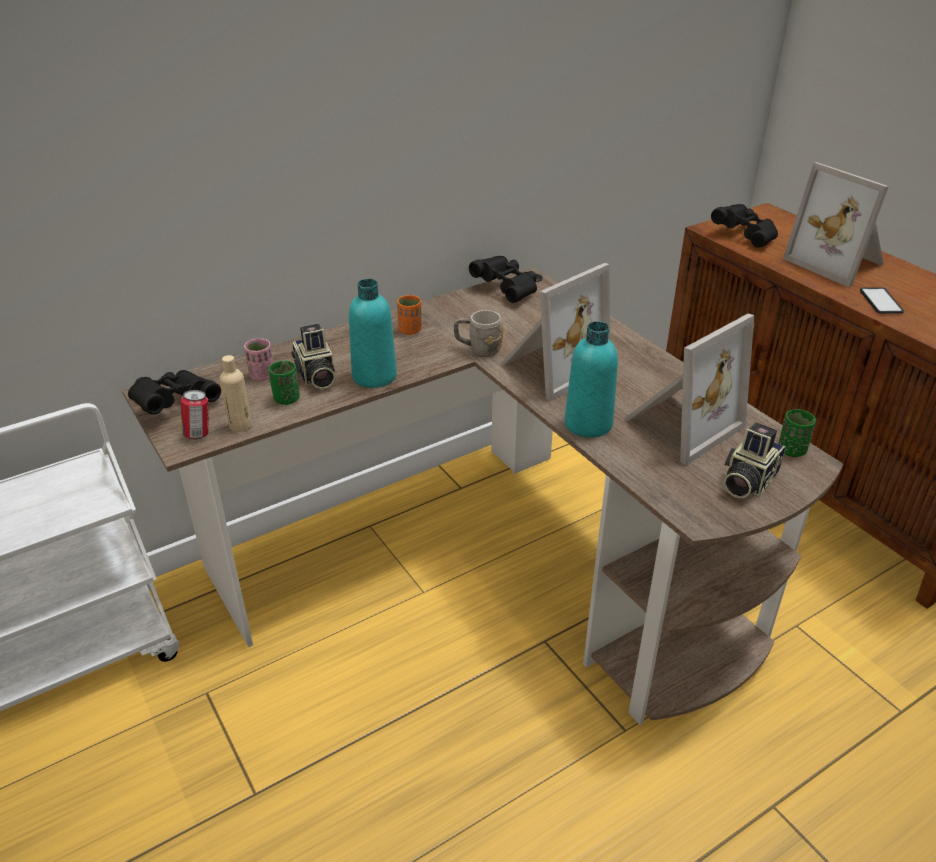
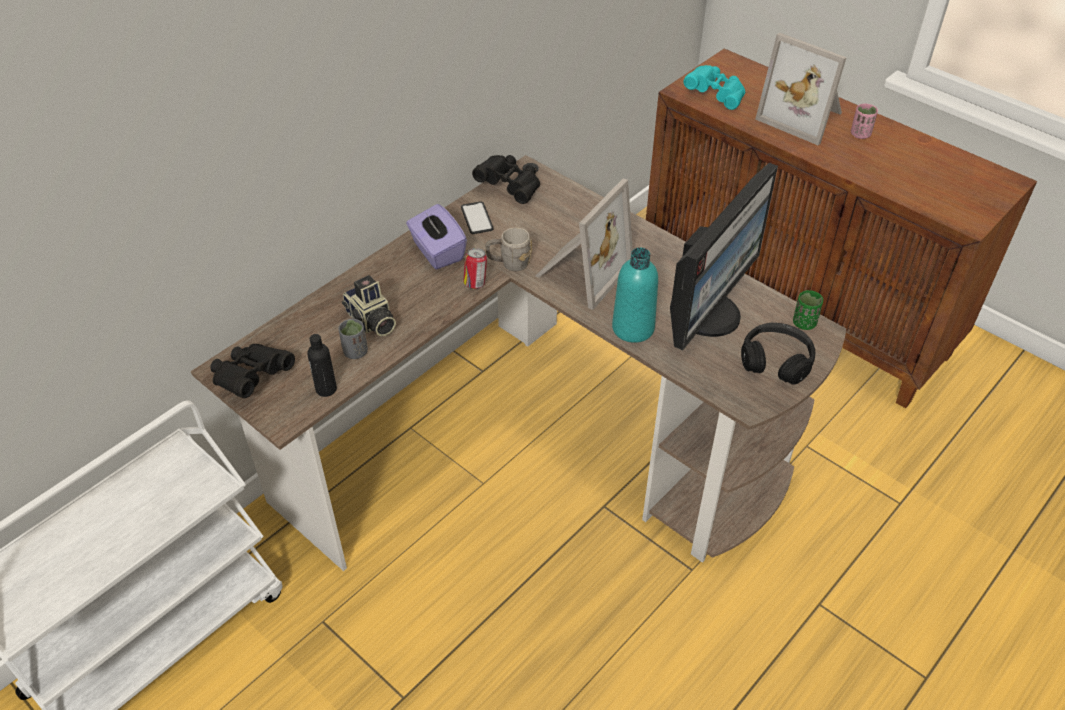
camera: 15 degrees left, 10 degrees up
(199, 434) = (292, 406): can -> can (475, 284)
(240, 425) = (326, 389): beige bottle -> black bottle
(262, 376) = (320, 330): pink cup -> pink cup (860, 134)
(286, 399) = (355, 352): green cup -> grey cup
(374, 376) = (426, 311): turquoise bottle -> none
(410, 330) = (437, 252): orange cup -> purple tissue box
(679, 424) = (708, 314): picture frame -> monitor
(745, 236) = (715, 96): black binoculars -> turquoise binoculars
(746, 481) = (776, 361): camera -> black headphones
(880, 301) = (847, 158): phone -> phone (477, 218)

